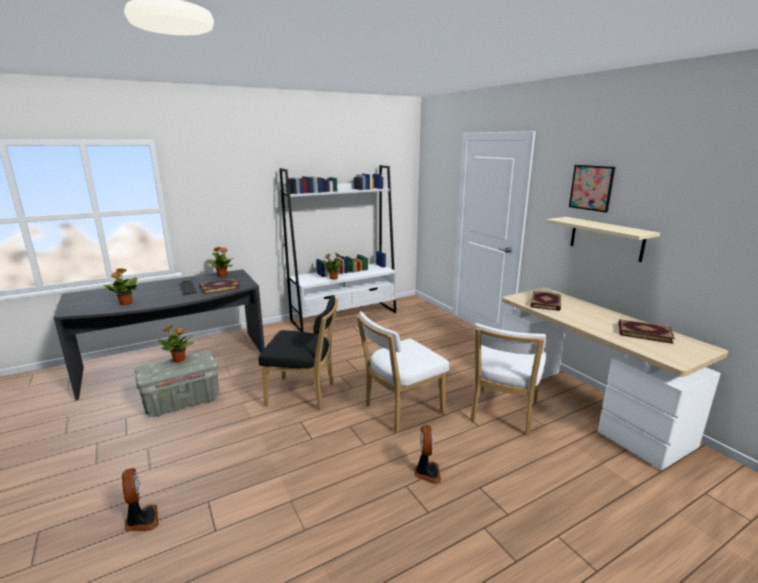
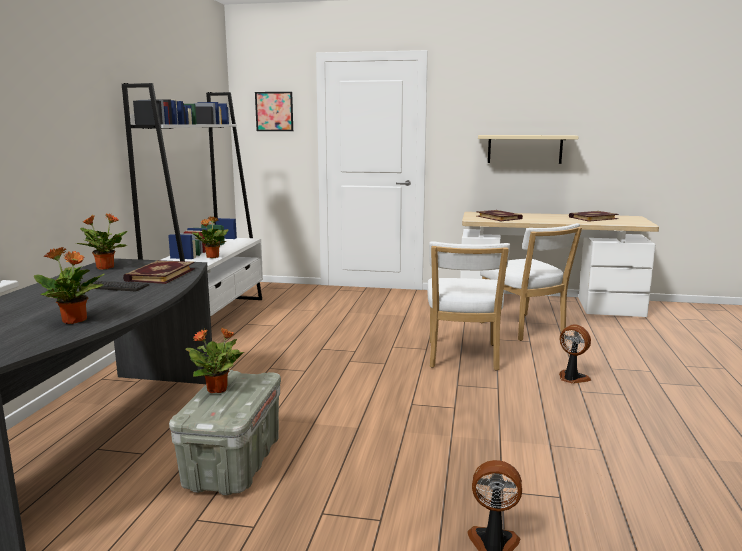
camera: 50 degrees left, 5 degrees down
(304, 394) = (356, 387): black chair -> none
(591, 188) = (503, 103): picture -> picture (274, 111)

